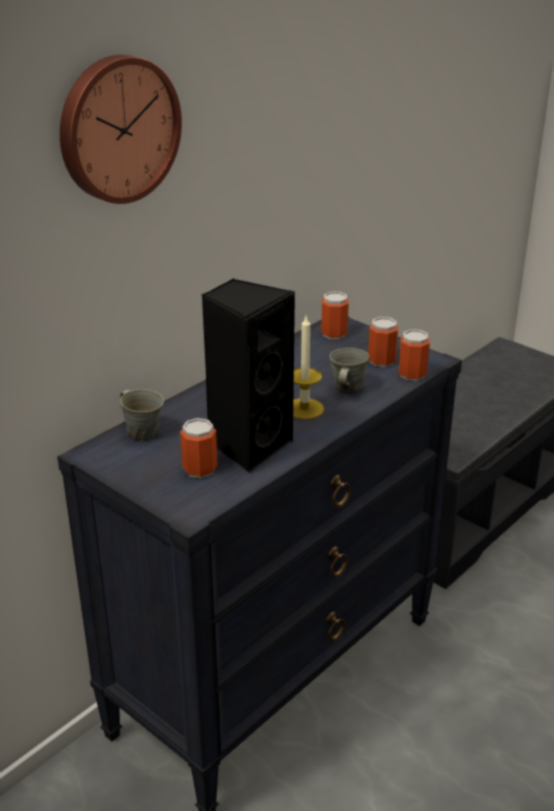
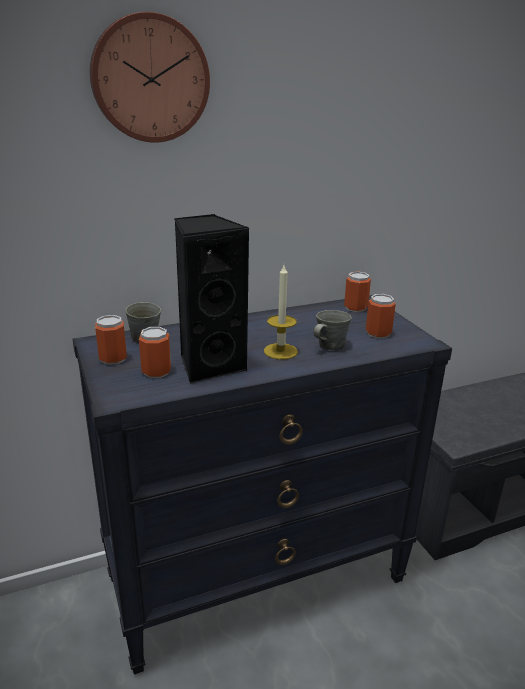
camera: 25 degrees right, 5 degrees down
(412, 374) = (396, 348): can -> can (113, 358)

